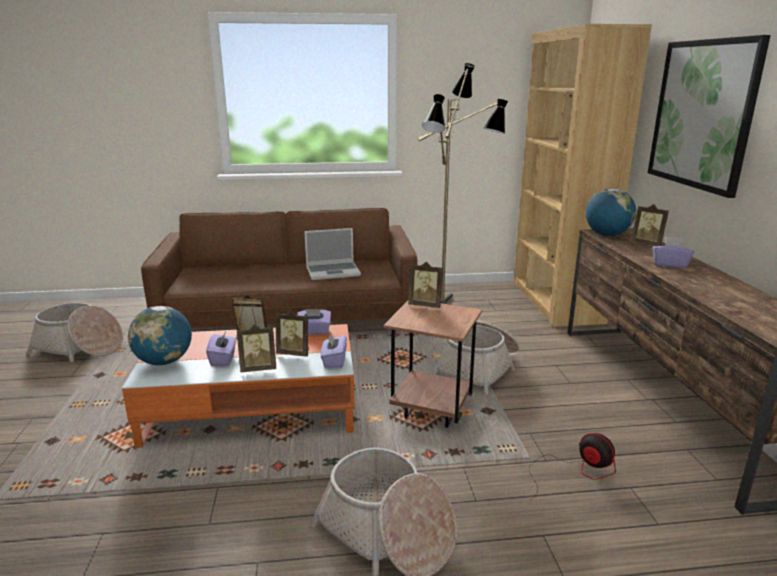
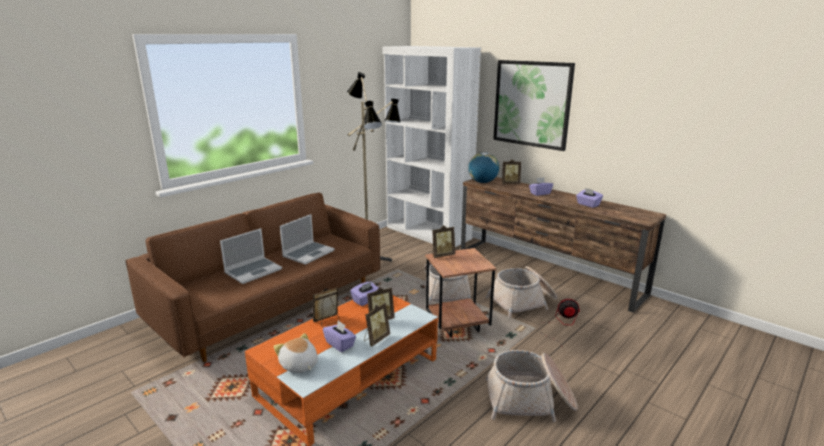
camera: 40 degrees left, 0 degrees up
(80, 347) = (99, 407): basket -> basket (523, 302)
(164, 361) = (299, 365): globe -> plush toy
(264, 273) = (253, 271): none -> laptop
(334, 361) = (413, 314): purple tissue box -> purple tissue box (588, 204)
(555, 301) = (428, 233): brown bookcase -> white bookcase

